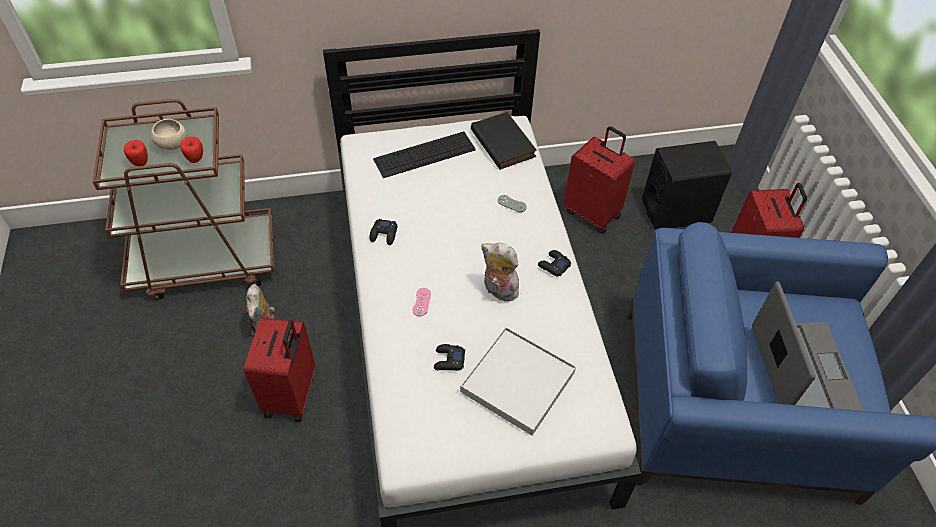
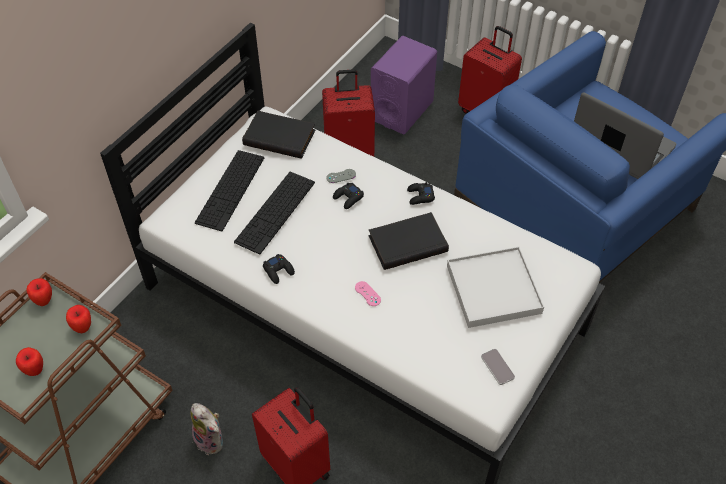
camera: 45 degrees left, 0 degrees up
(172, 145) = (43, 333): beige bowl -> none
(198, 126) = (44, 301): none -> apple
(433, 192) = (275, 212): none -> keyboard
(444, 441) = (497, 367): none -> phone
(449, 360) = (435, 315): black game controller -> black game controller (348, 198)
(498, 291) = (407, 242): plush toy -> black book
(676, 211) = (402, 110): black speaker -> purple speaker

